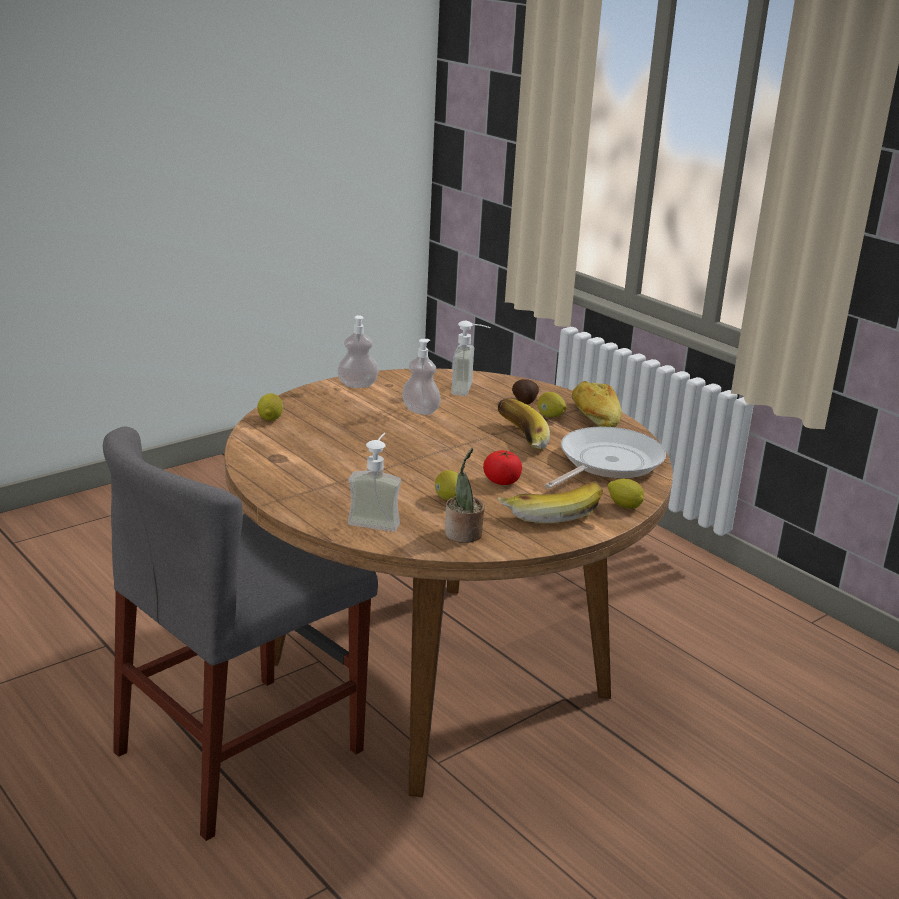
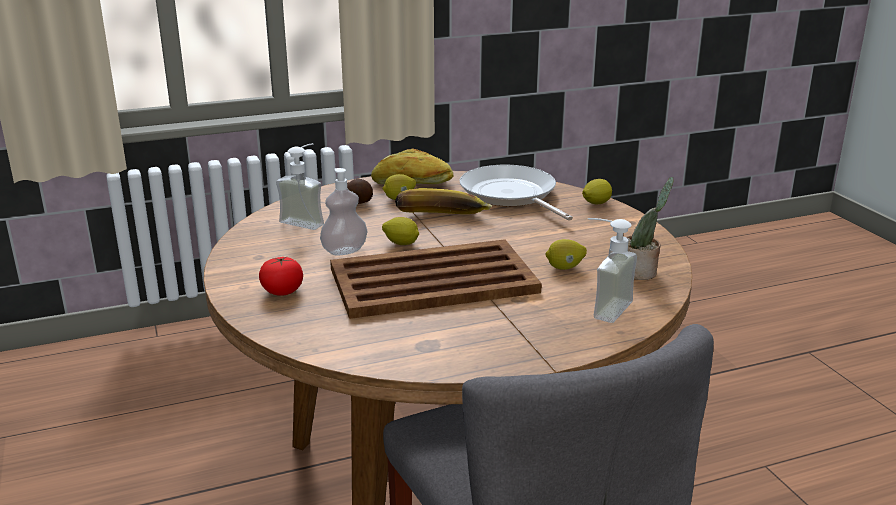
camera: 70 degrees left, 0 degrees up
(270, 418) = (305, 337): lemon -> lemon (401, 243)
(357, 385) = (244, 273): soap dispenser -> none
(386, 447) = (431, 280): none -> brown tray
(502, 481) = (533, 240): tomato -> tomato (282, 291)
(551, 512) = (601, 231): banana -> none

